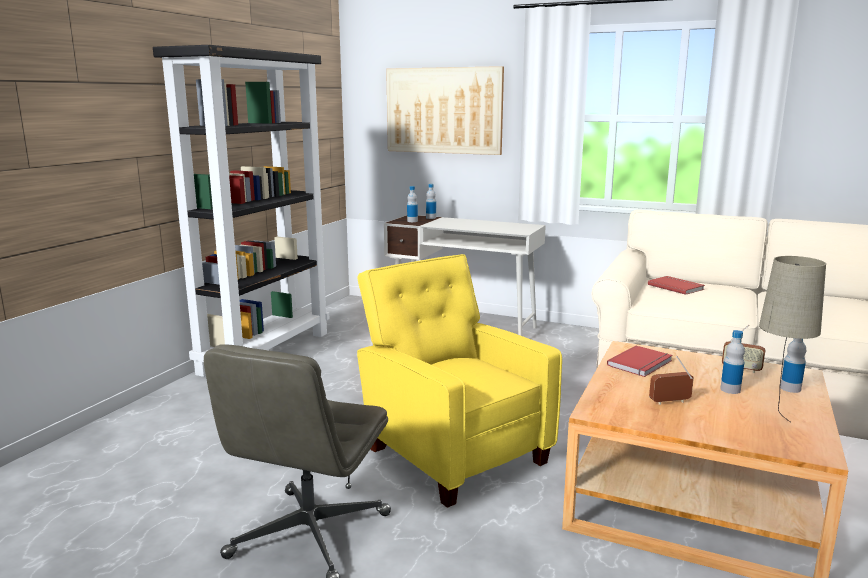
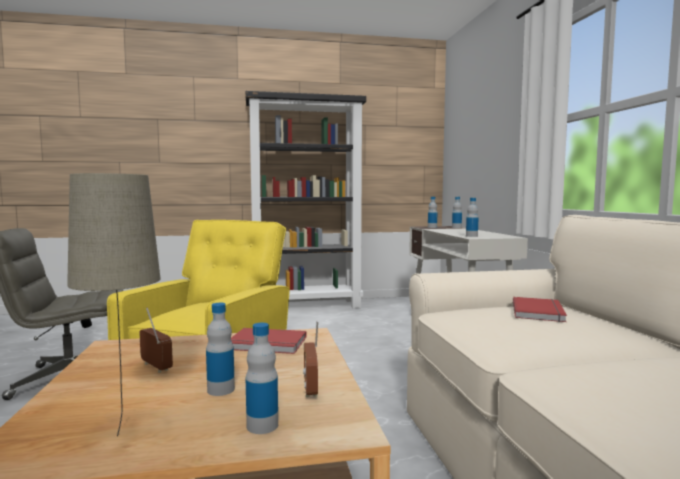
camera: 55 degrees right, 10 degrees down
(443, 110) = (487, 132): picture -> none
(510, 230) = (471, 236): none -> bottle

